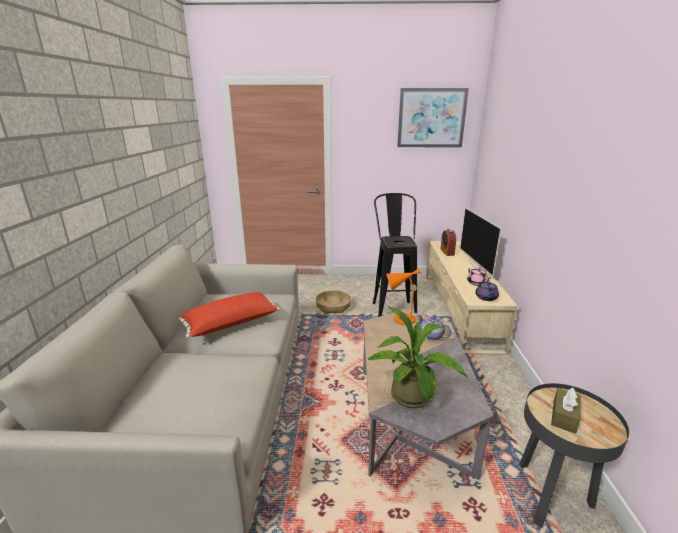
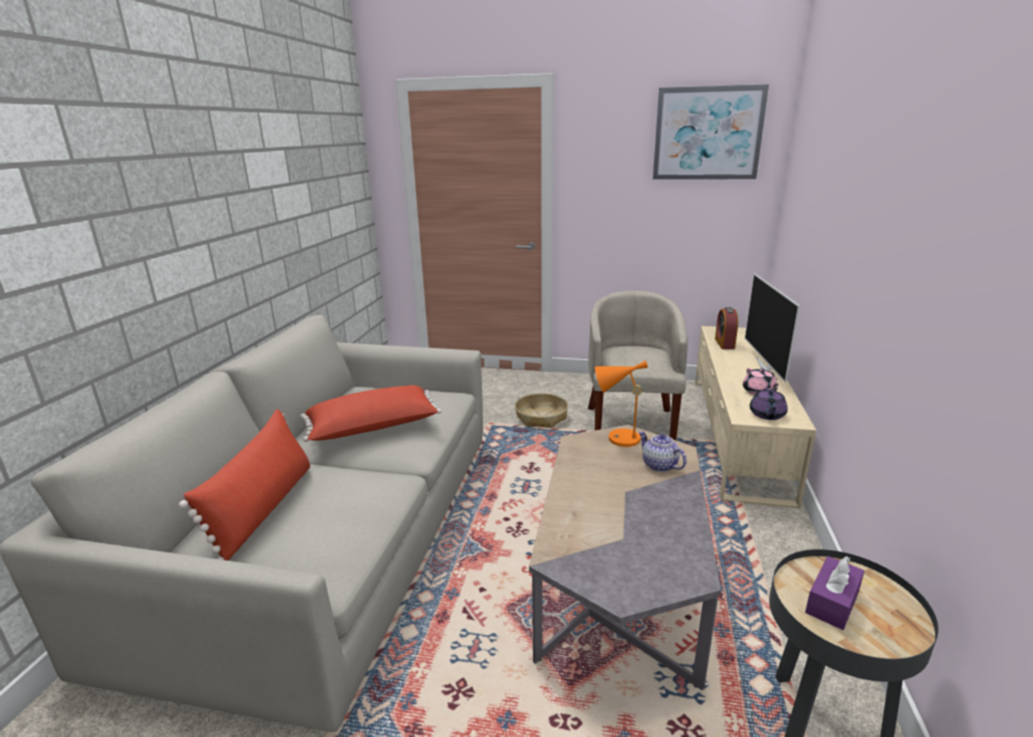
camera: 10 degrees right, 0 degrees up
(168, 390) = (264, 508): none -> red pillow
(392, 307) = (631, 424): black stool -> beige armchair
(413, 399) = (601, 554): potted plant -> none
(564, 416) = (832, 602): brown tissue box -> purple tissue box

